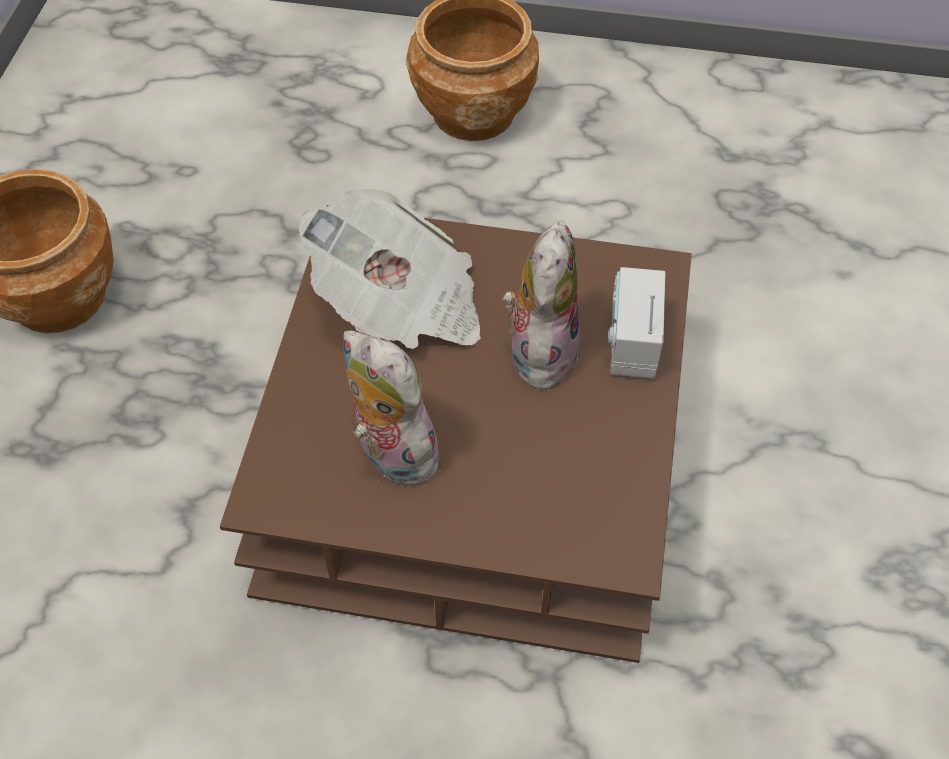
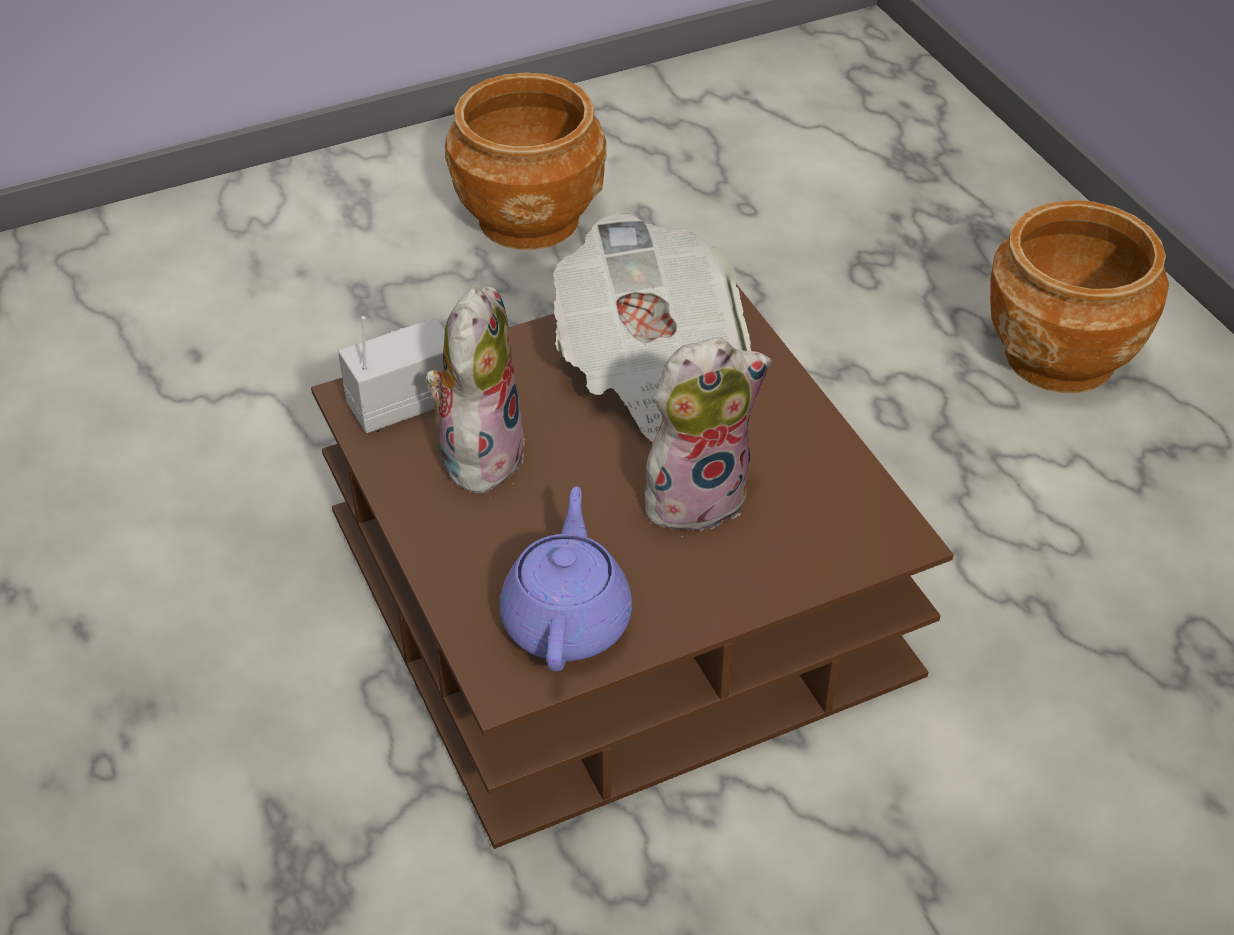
camera: 55 degrees right, 10 degrees down
(596, 489) = (567, 619): none -> purple teapot
(632, 343) = (777, 562): radio -> radio (403, 404)

